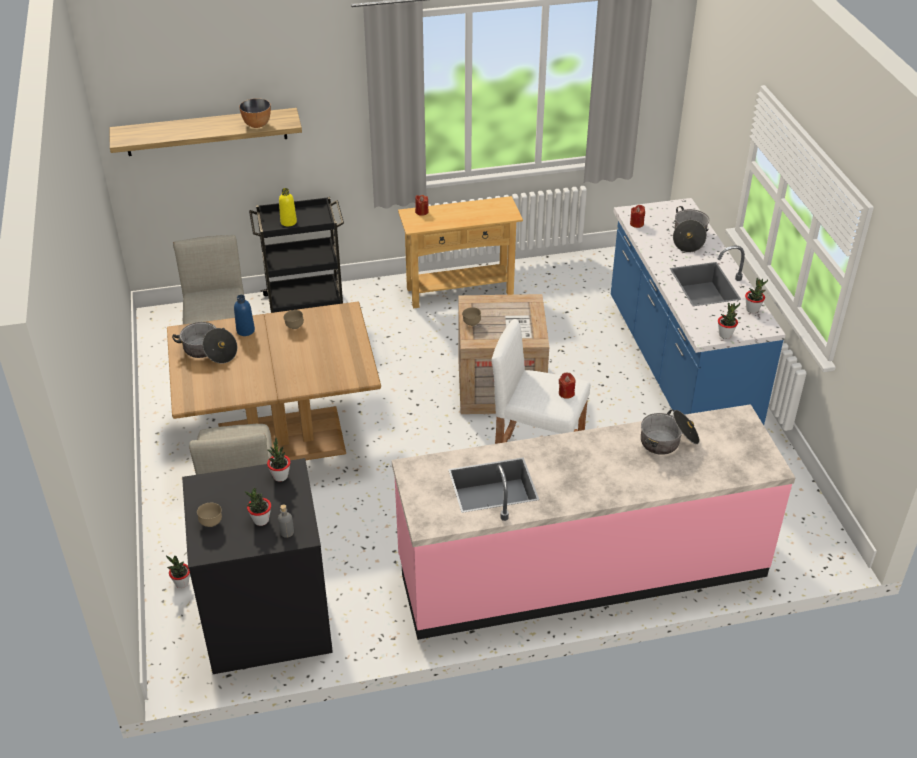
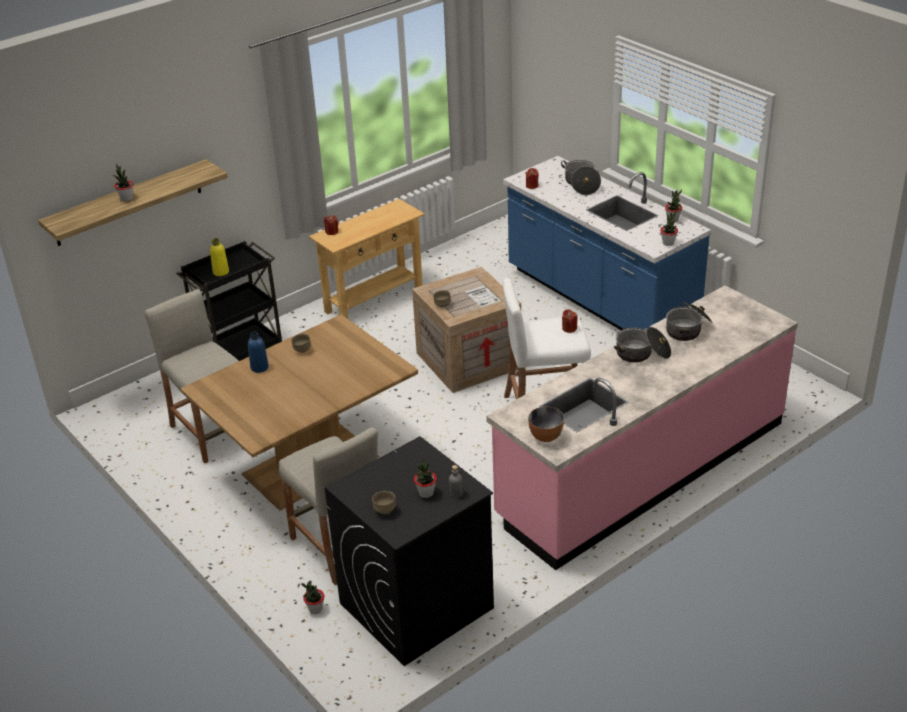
camera: 25 degrees left, 5 degrees down
(208, 351) = (239, 394): cooking pot -> cooking pot (642, 354)
(257, 125) = (183, 181): bowl -> bowl (545, 437)
(280, 476) = (412, 456): potted plant -> potted plant (126, 198)

